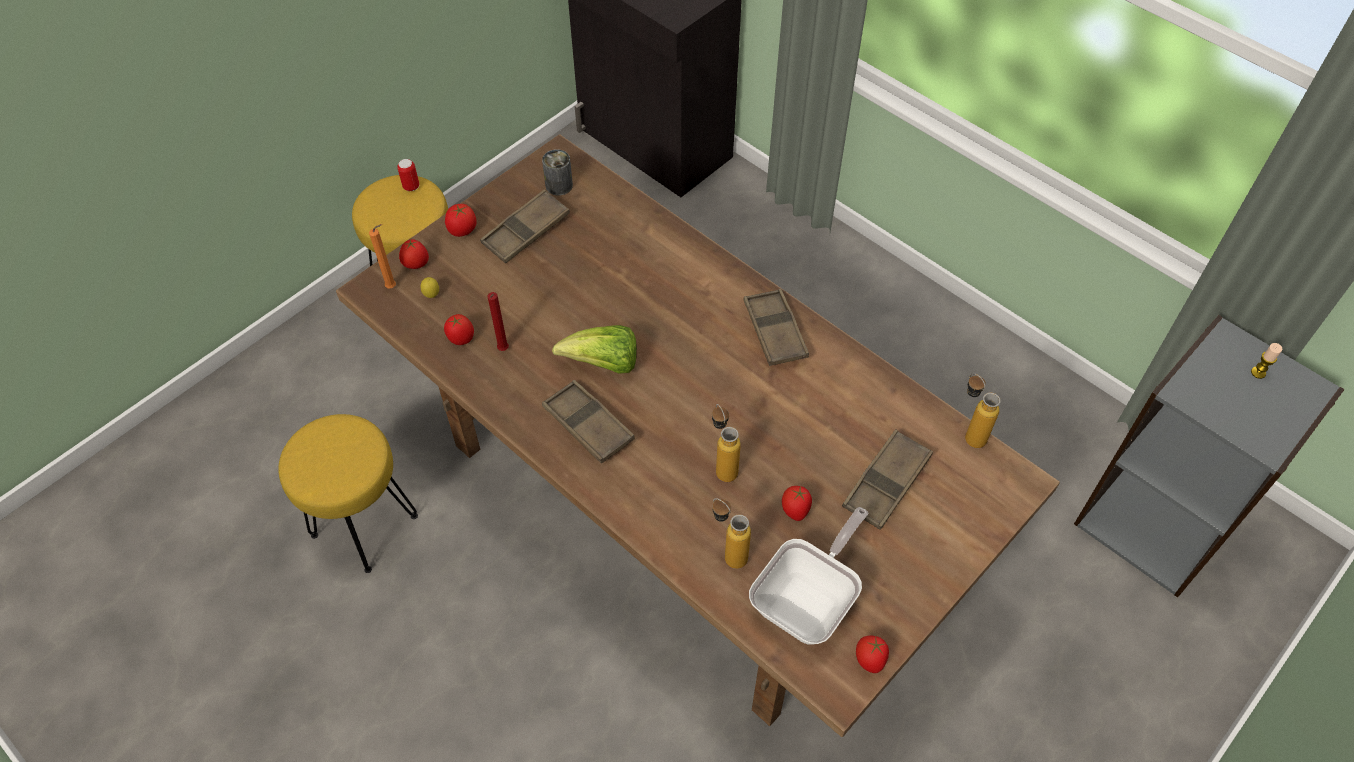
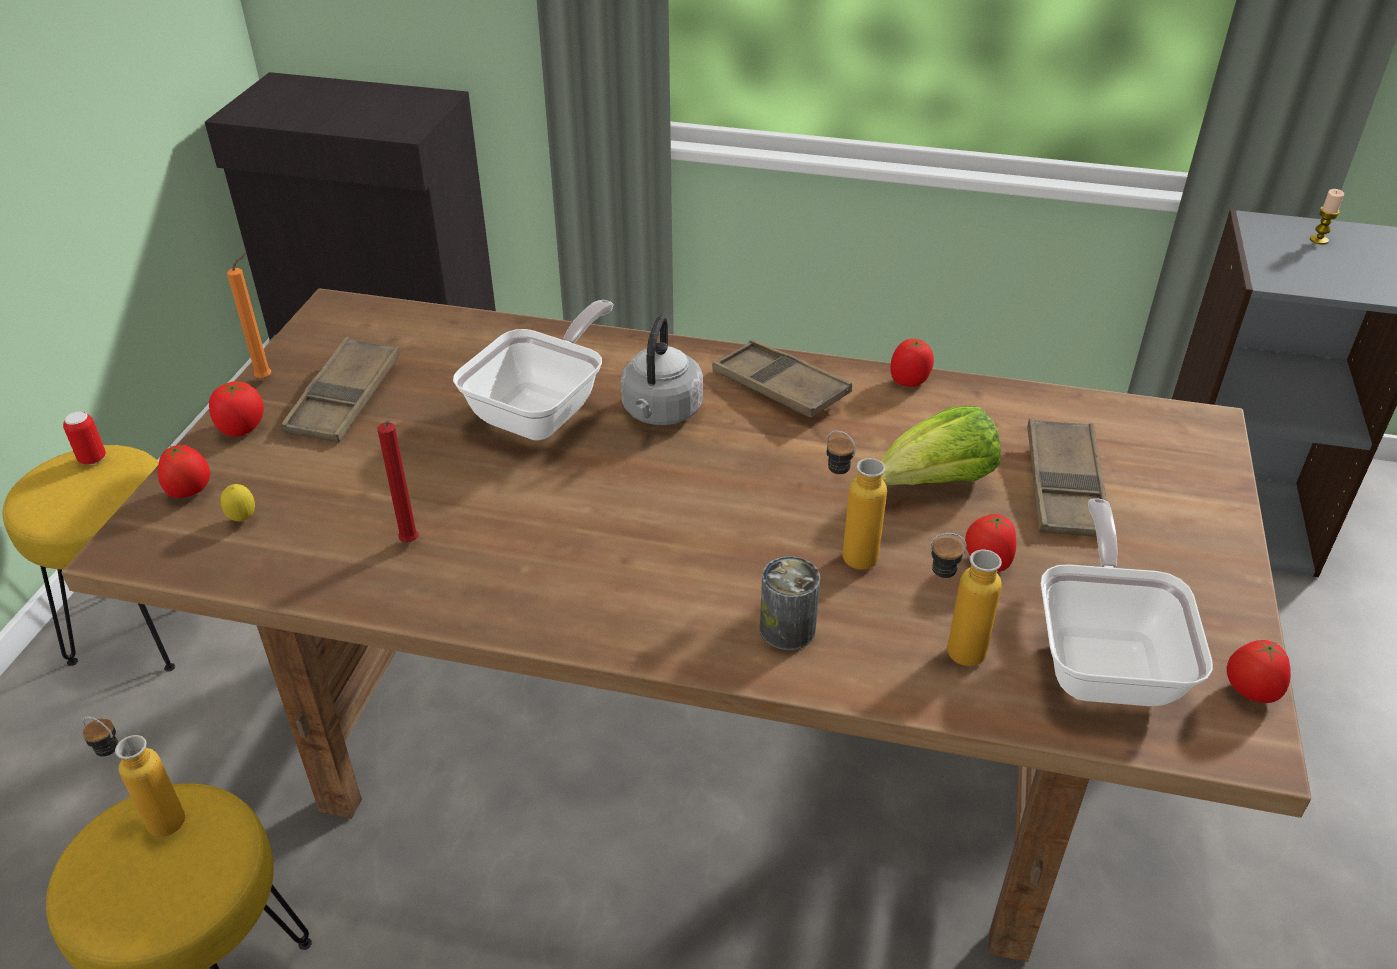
camera: 30 degrees left, 15 degrees down
(393, 287) = (166, 532): orange candle -> orange candle (267, 378)
(461, 339) = (330, 555): tomato -> tomato (909, 381)
(559, 185) = (358, 337): can -> can (787, 629)
(588, 425) = (615, 583): brown tray -> none
(603, 364) = (579, 503): lettuce -> lettuce (936, 483)
(627, 288) = (544, 410): none -> frying pan
(691, 320) = (661, 413): none -> grey kettle
(968, 434) = (1102, 401): bottle -> bottle (154, 818)

